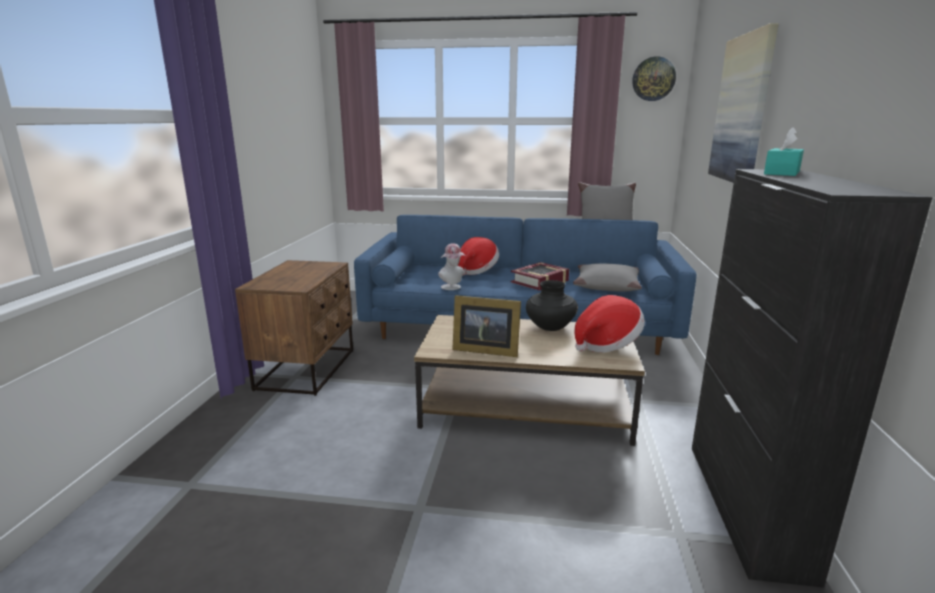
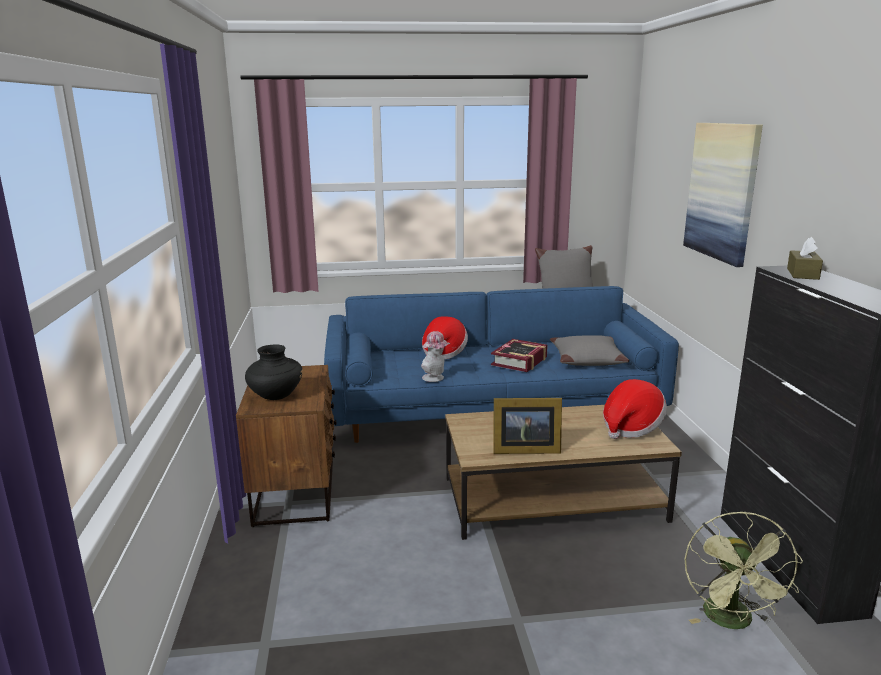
camera: 15 degrees left, 0 degrees up
(550, 327) = (567, 415): black vase -> black vase (275, 396)
(645, 556) = (732, 622): none -> green fan
(653, 79) = (602, 139): wall clock -> none
(782, 173) = (802, 274): turquoise tissue box -> brown tissue box

